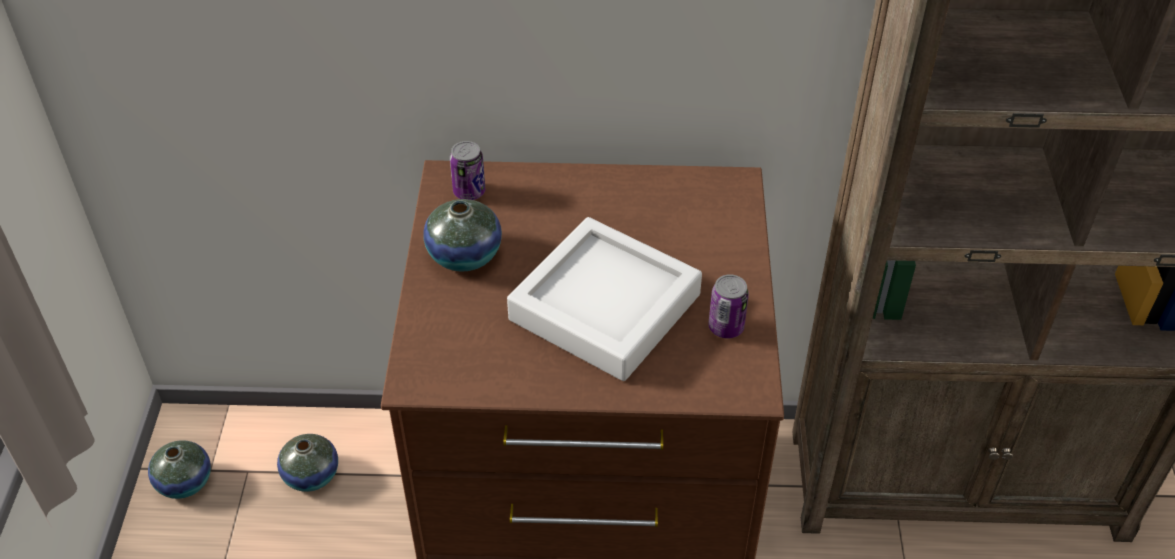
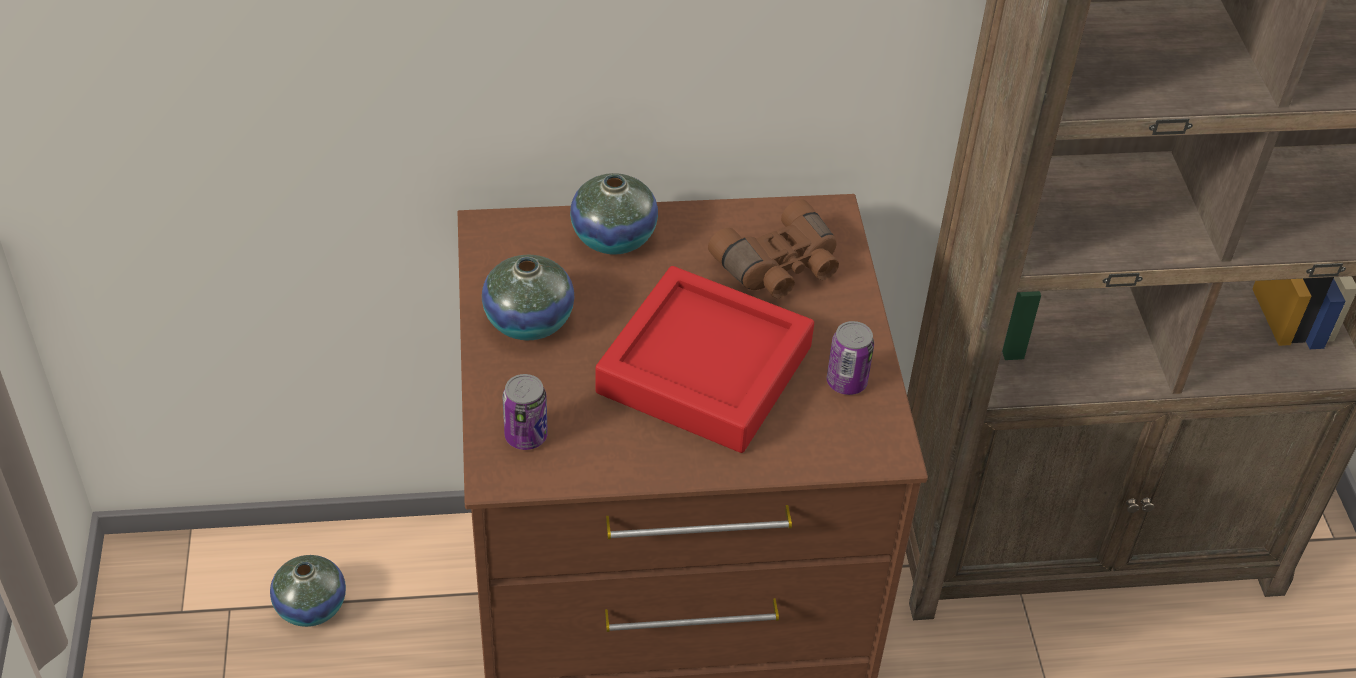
camera: 10 degrees left, 0 degrees up
(184, 482) = (151, 629): vase -> vase (613, 237)
(469, 192) = (519, 245): can -> can (526, 436)
(605, 307) = (704, 370): grey tray -> red tray
(685, 225) = (780, 268): none -> brown binoculars

